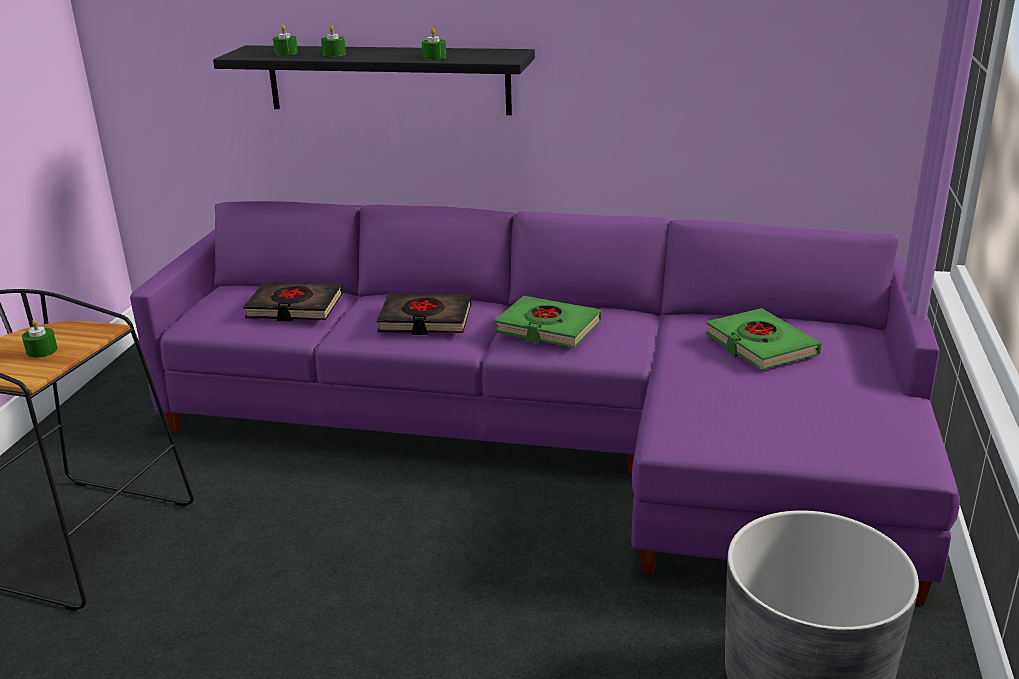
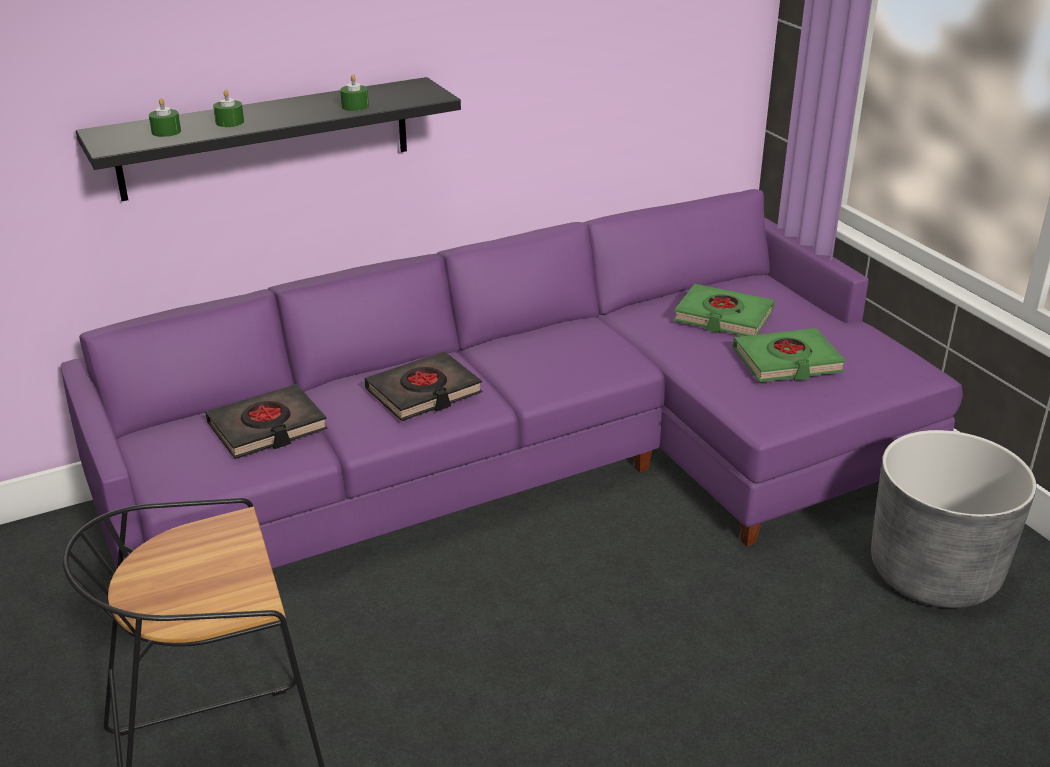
camera: 40 degrees left, 5 degrees up
(42, 351) = (209, 573): green candle -> none
(548, 328) = (544, 360): green book -> green book (787, 362)

